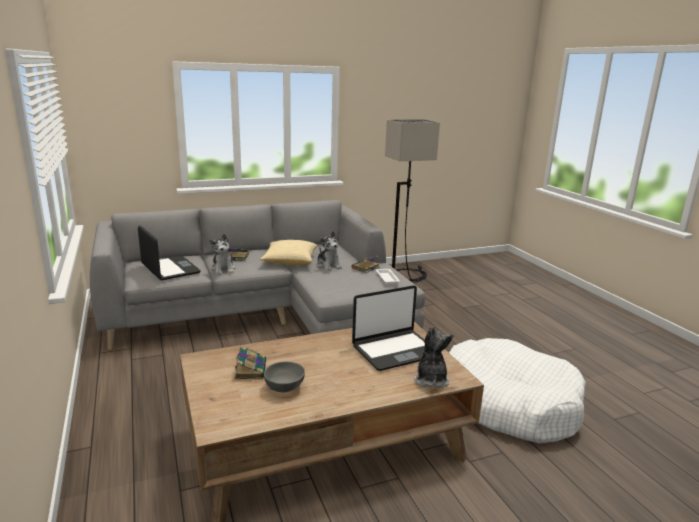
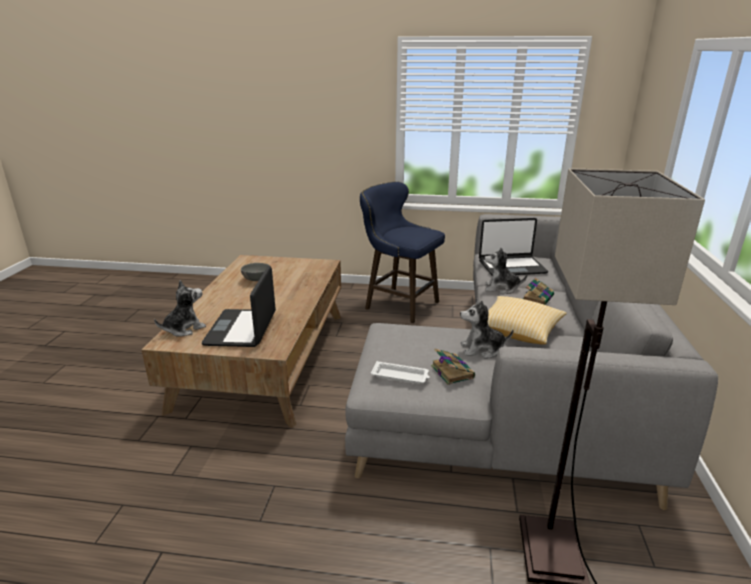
camera: 120 degrees right, 5 degrees up
(140, 392) = (399, 304): none -> blue stool
(250, 369) = (292, 274): book -> none
(430, 379) = (184, 329): plush toy -> plush toy turned 75 degrees counterclockwise
(507, 403) = (174, 492): white dog bed -> none

